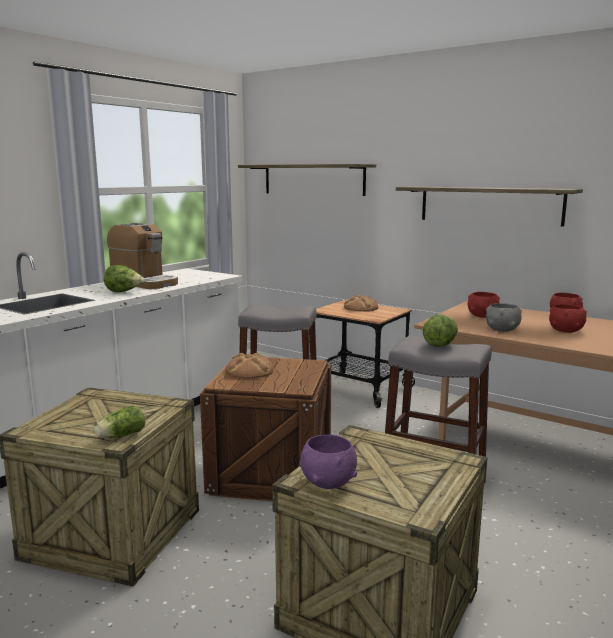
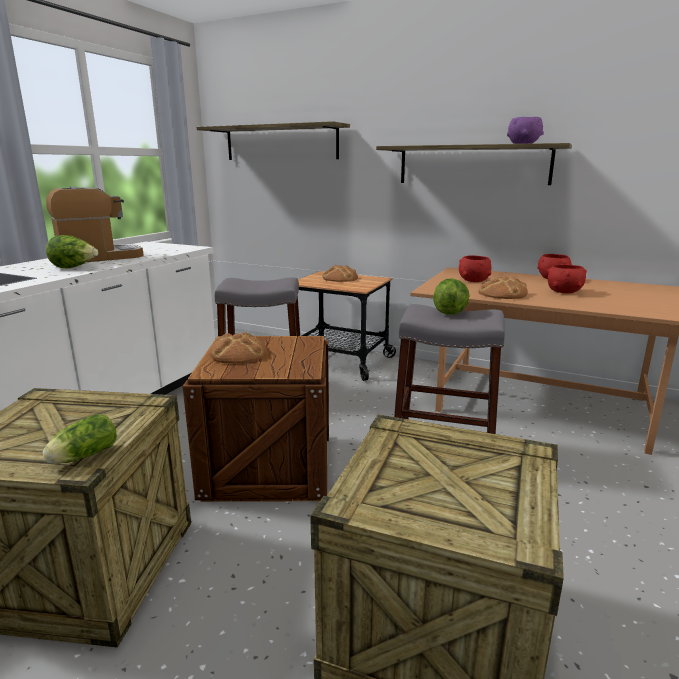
camera: 10 degrees left, 5 degrees up
(145, 283) = (99, 257): coffee machine -> coffee machine turned 60 degrees counterclockwise
(327, 482) = (384, 504): purple bowl -> purple bowl (523, 144)
(502, 330) = (502, 294): grey bowl -> bread

